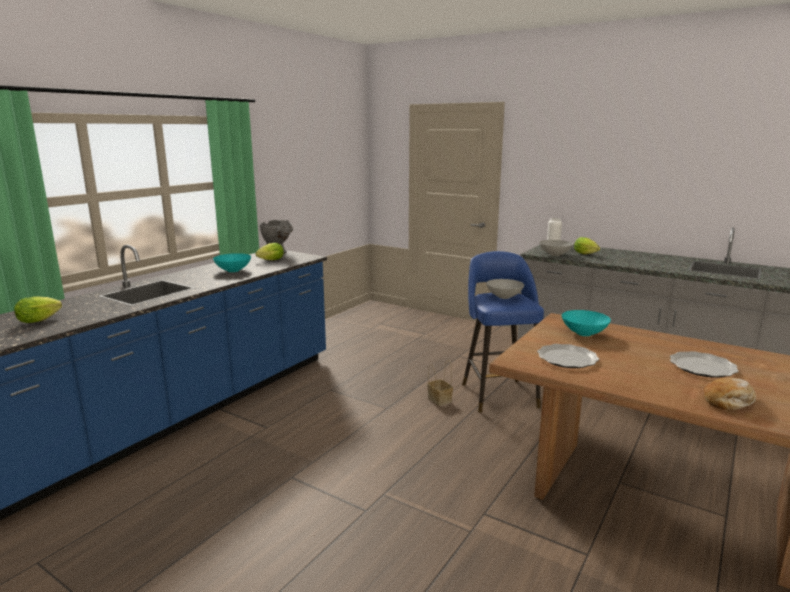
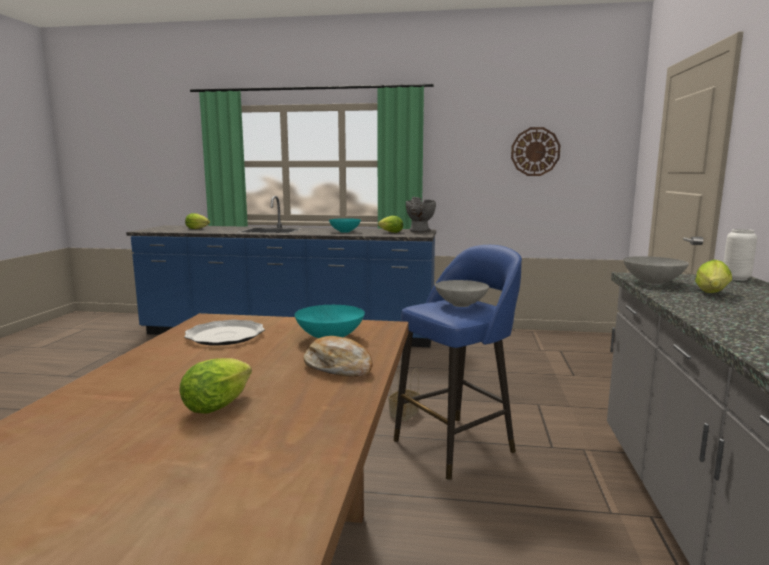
camera: 65 degrees right, 5 degrees down
(318, 164) = (535, 151): none -> wall clock
(702, 367) = (221, 404): plate -> lettuce
(728, 401) = (76, 418): bread -> bread (338, 367)

